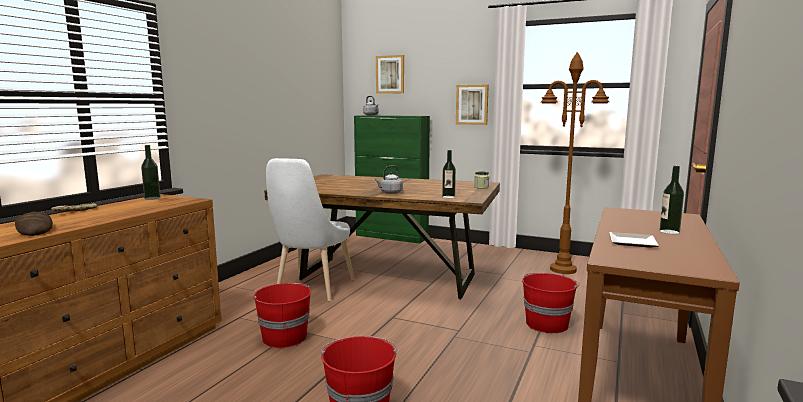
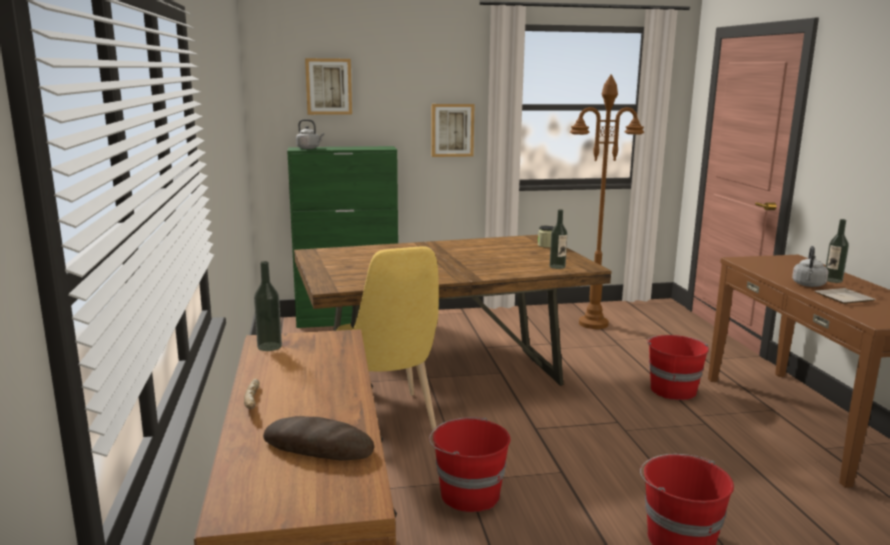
camera: 35 degrees left, 5 degrees up
(312, 290) = (386, 423): white chair -> yellow chair
(390, 193) = (482, 271): grey kettle -> grey kettle (808, 285)

